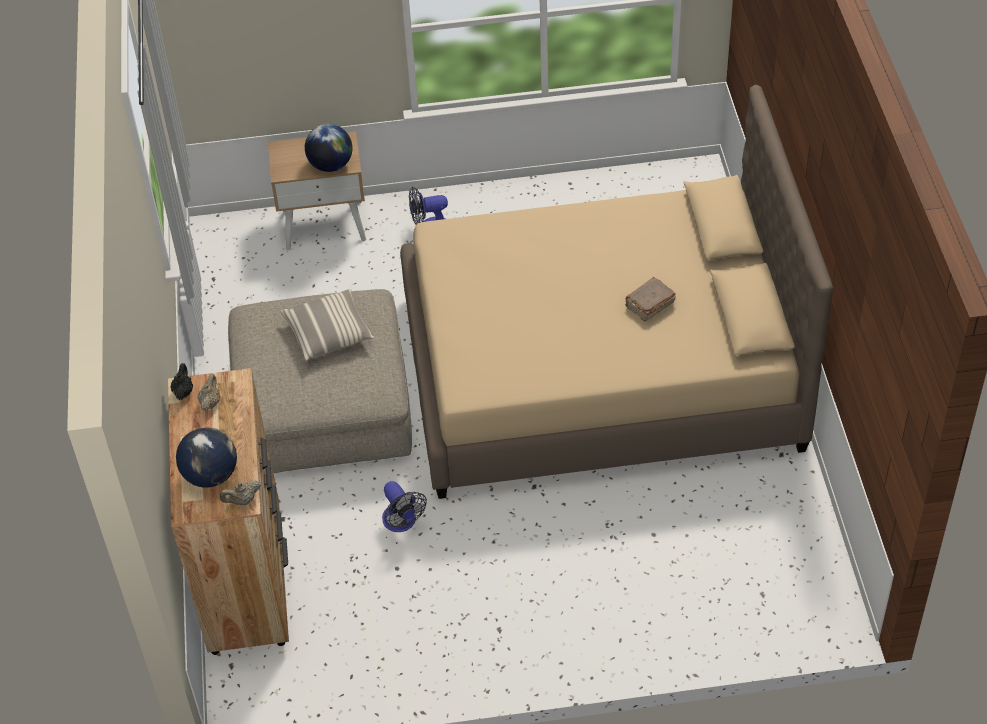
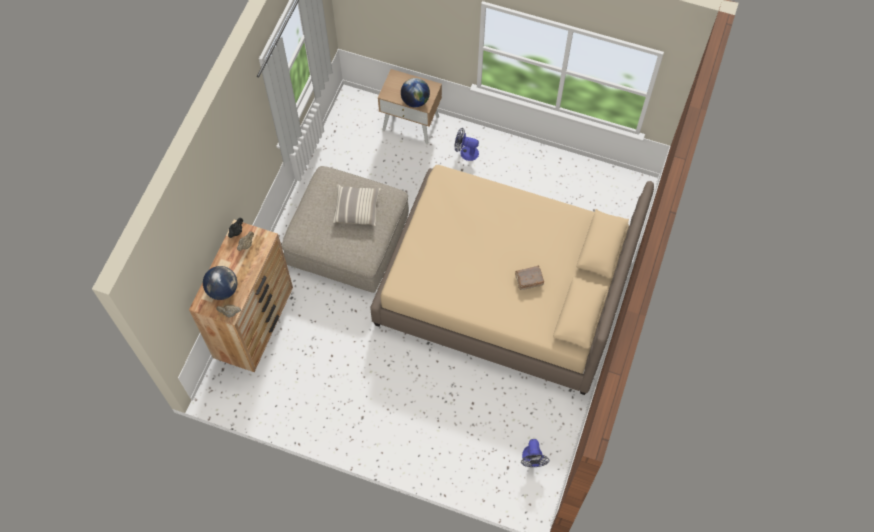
camera: 25 degrees right, 15 degrees up
(402, 523) = (349, 330): fan -> fan (532, 459)

